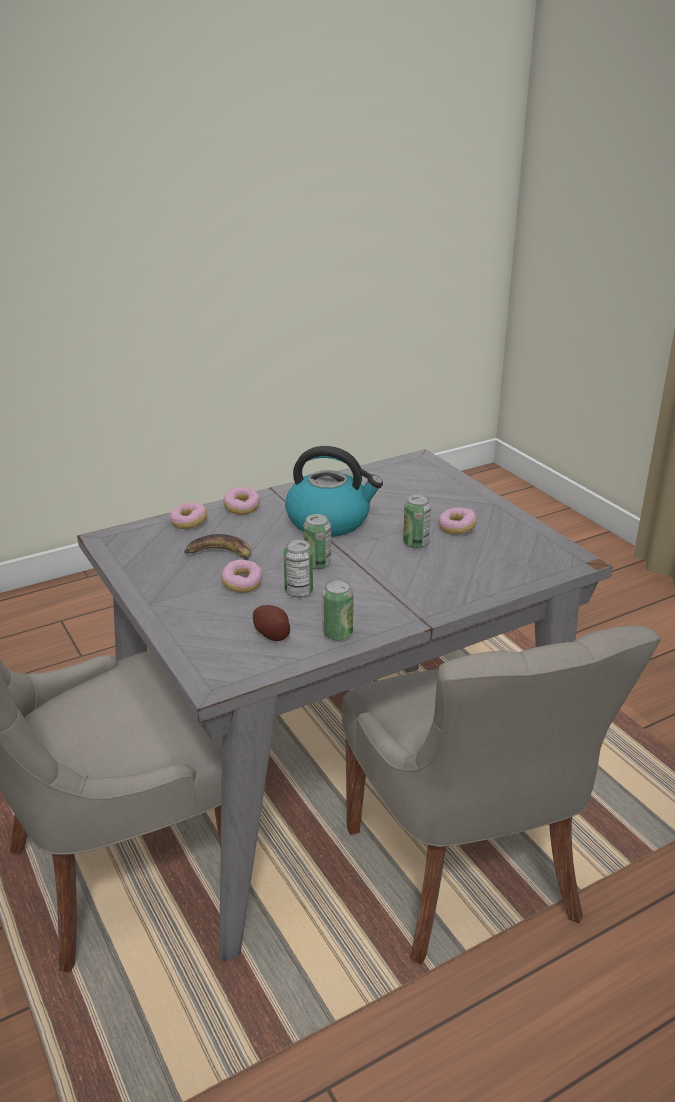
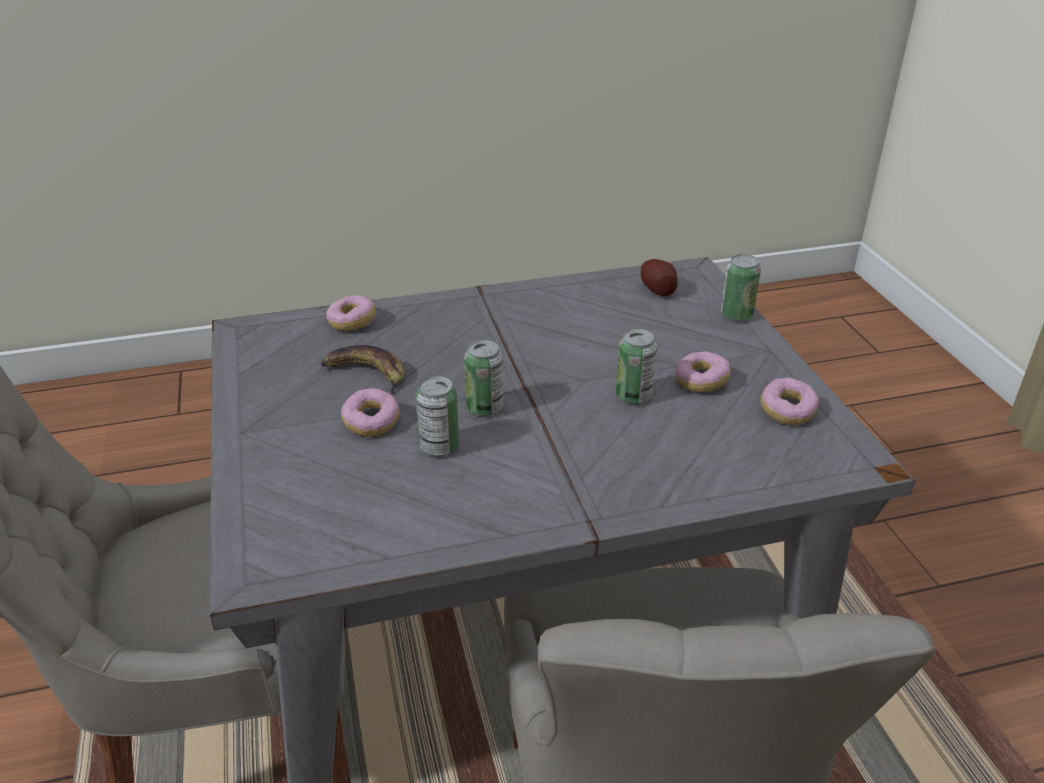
camera: 15 degrees right, 5 degrees up
(242, 508) = (428, 311): donut -> donut (787, 412)
(271, 634) = (370, 508): potato -> potato (657, 289)
(330, 521) = (531, 345): kettle -> none
(337, 634) = (459, 525): can -> can (736, 315)

